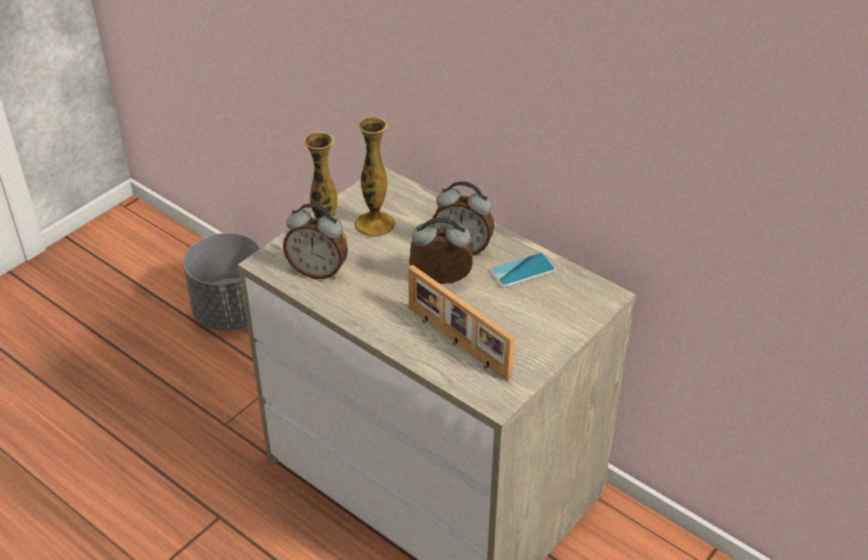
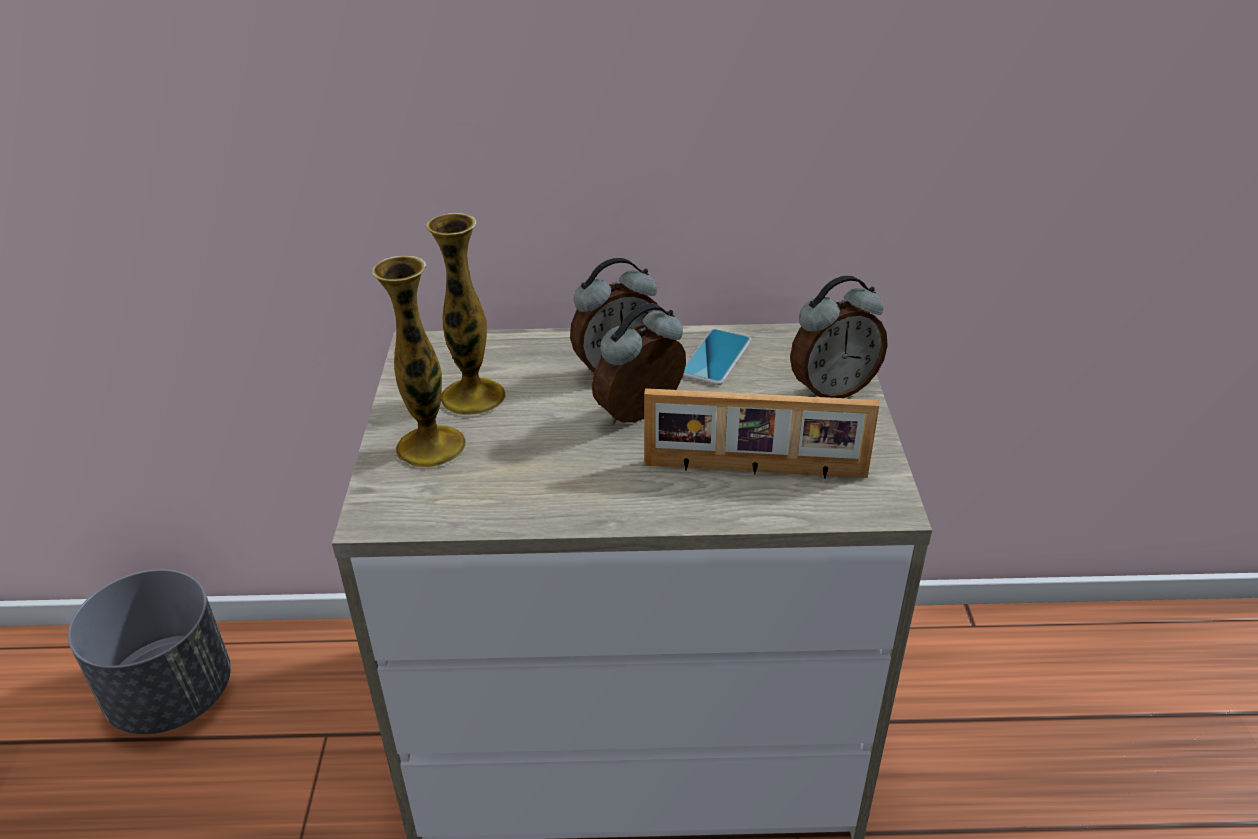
camera: 40 degrees left, 5 degrees down
(318, 271) = (466, 487): alarm clock -> alarm clock (832, 389)

